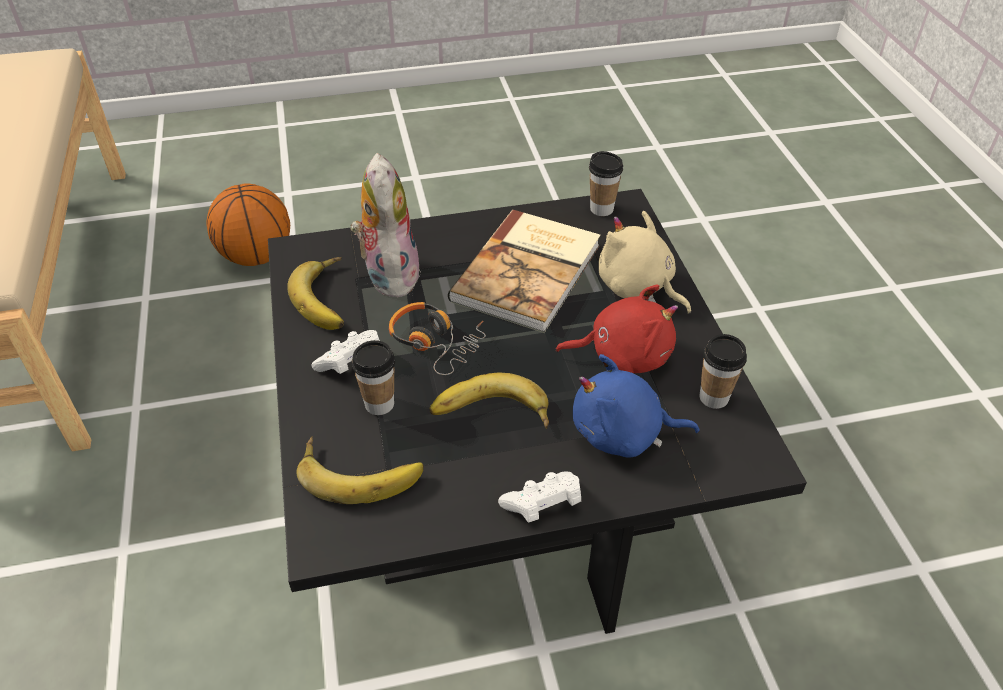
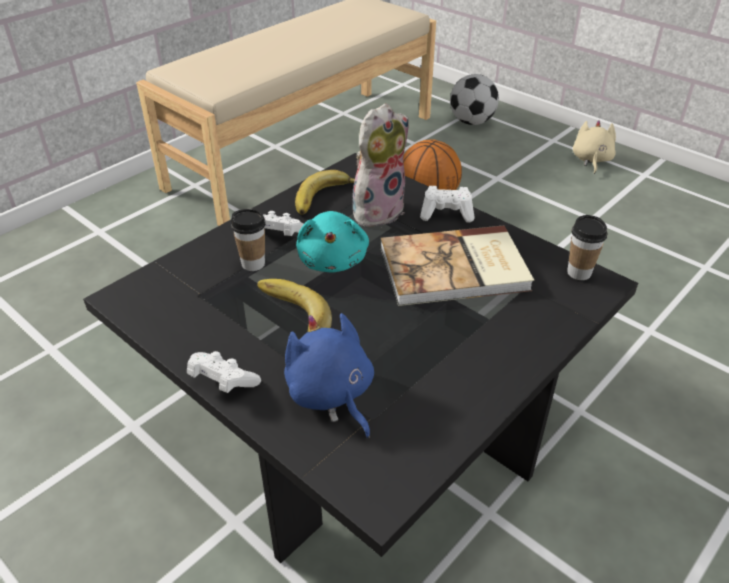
camera: 55 degrees right, 5 degrees down
(177, 152) = (472, 122): none -> football
(360, 471) = (189, 284): banana -> none
(435, 342) = (333, 260): headphones -> turquoise plush toy
(445, 234) = (446, 214): none -> white game controller
(623, 355) = (418, 359): red plush toy -> none
(638, 288) = (508, 333): beige plush toy -> beige plush toy (591, 160)
(714, 397) = (425, 436): cup -> none

